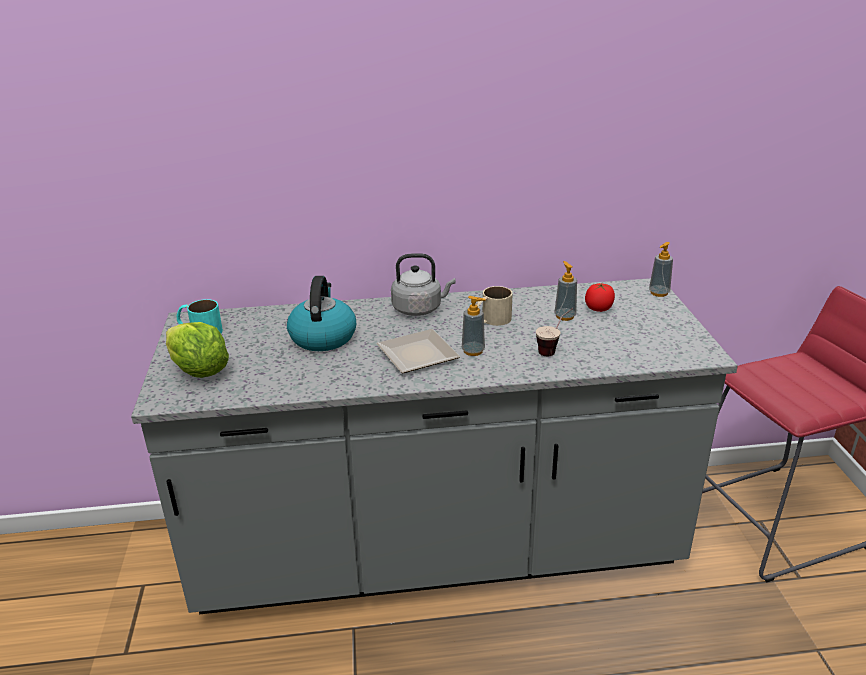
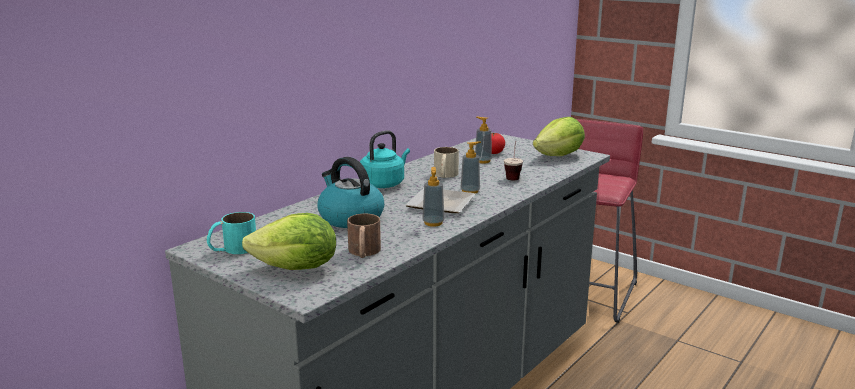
camera: 45 degrees left, 10 degrees down
(264, 379) = (364, 253): none -> brown mug
(419, 309) = (384, 184): grey kettle -> turquoise kettle
(659, 293) = (507, 138): soap dispenser -> soap dispenser (433, 223)
(665, 342) = (559, 156): none -> lettuce

